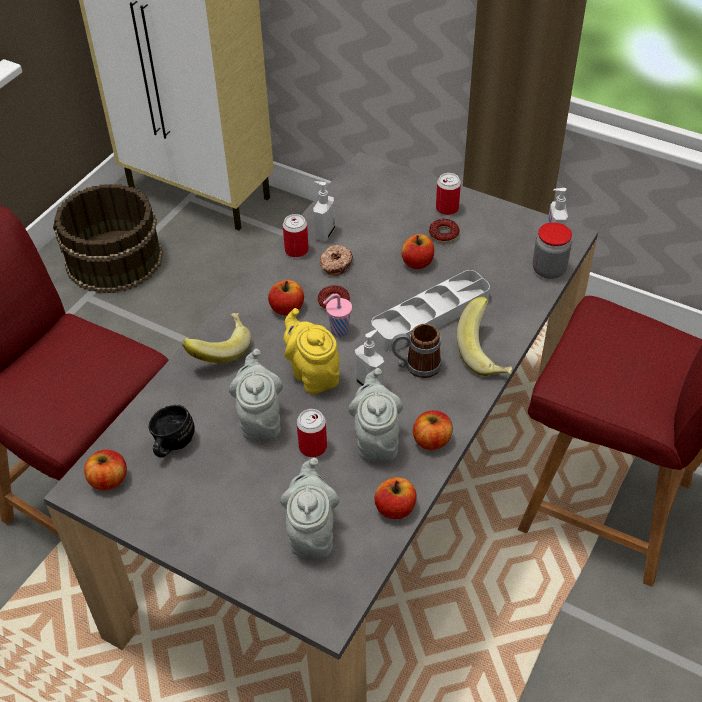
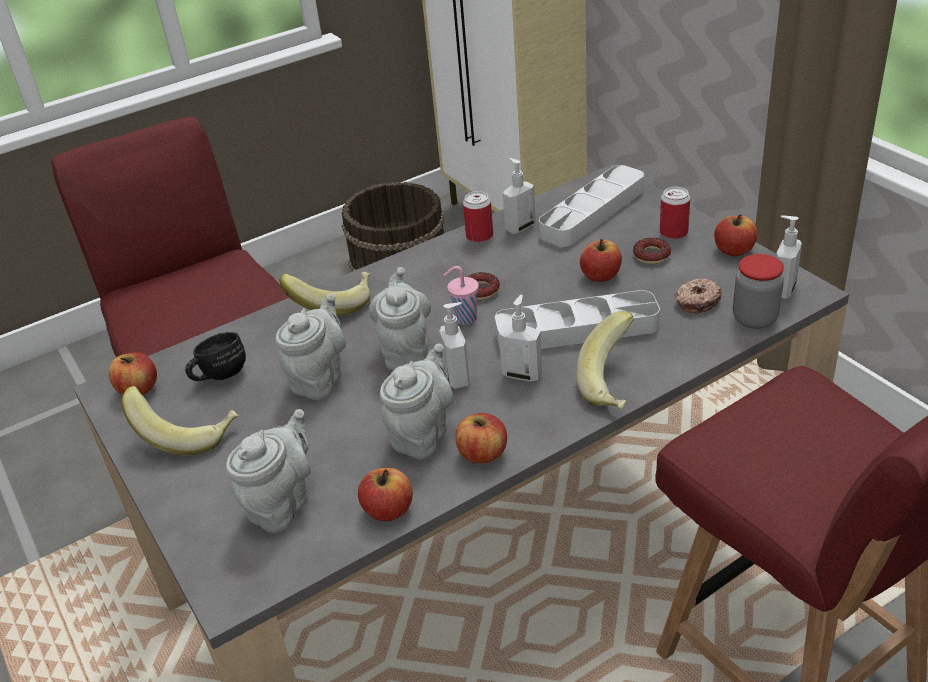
camera: 30 degrees right, 10 degrees down
(187, 504) = (187, 434): none -> banana
(287, 308) = (428, 285): apple -> apple (734, 250)
(313, 374) = (406, 352): yellow teapot -> grey teapot
(313, 447) = (350, 420): can -> none
(335, 264) = (510, 257): donut -> donut (697, 301)
(373, 204) = (592, 212): none -> grey tray
(416, 366) = (522, 374): mug -> soap dispenser

